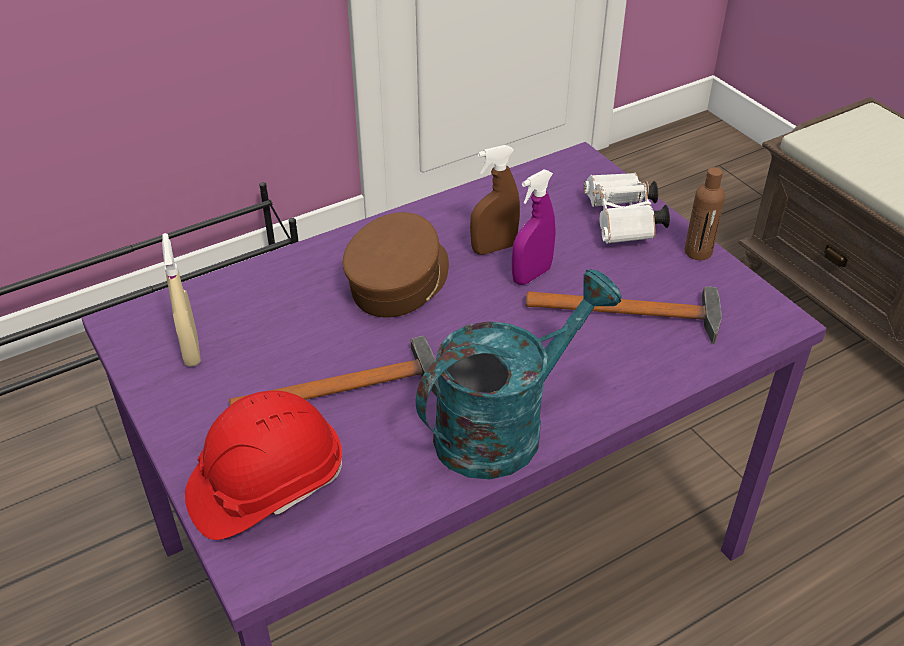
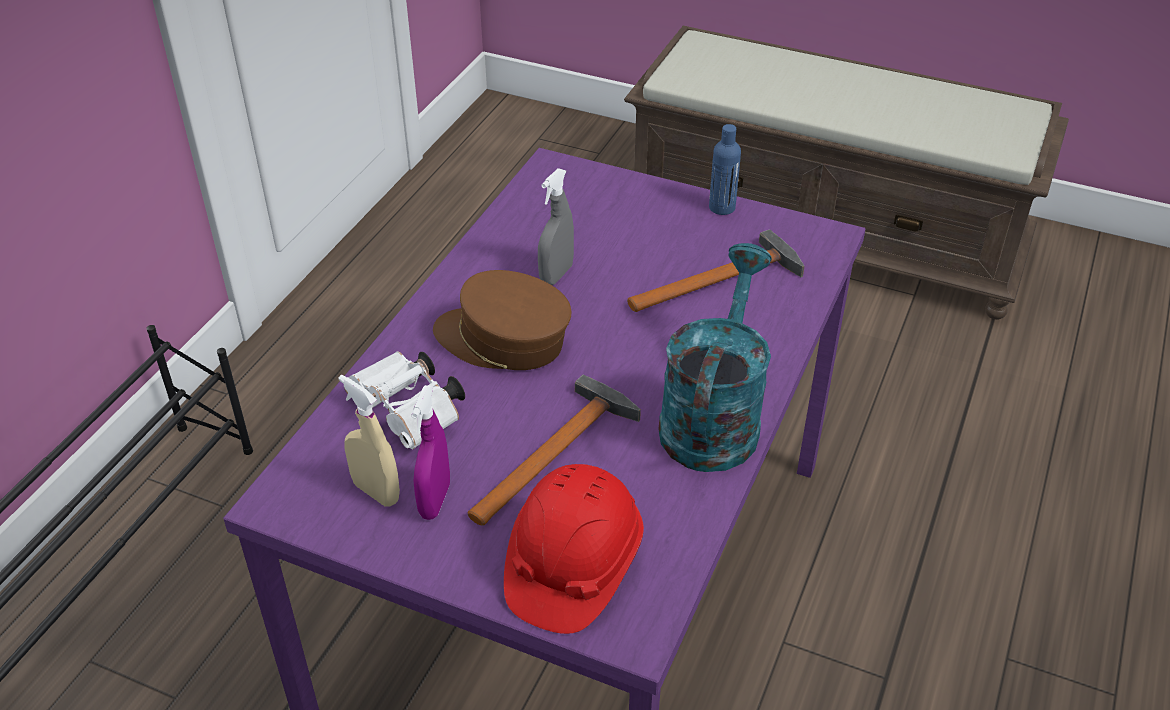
camera: 35 degrees left, 0 degrees up
(399, 281) = (503, 340): brown cap -> brown cap turned 60 degrees counterclockwise
(493, 248) = (556, 275): brown spray bottle -> grey spray bottle
(531, 275) = (611, 284): purple spray bottle -> purple spray bottle (435, 501)
(623, 224) = (641, 208): white binoculars -> white binoculars (410, 414)
(698, 252) = (722, 207): brown bottle -> blue bottle

